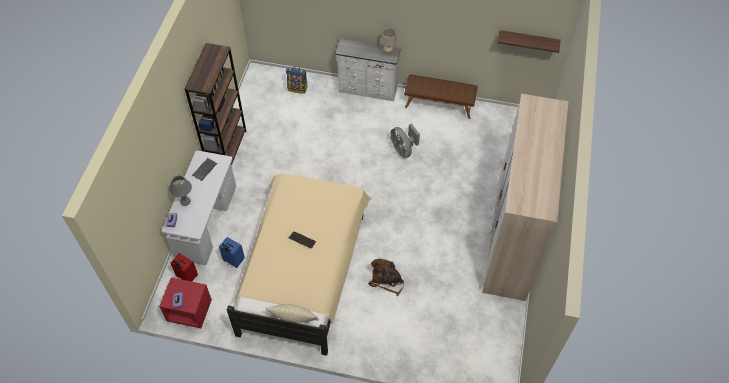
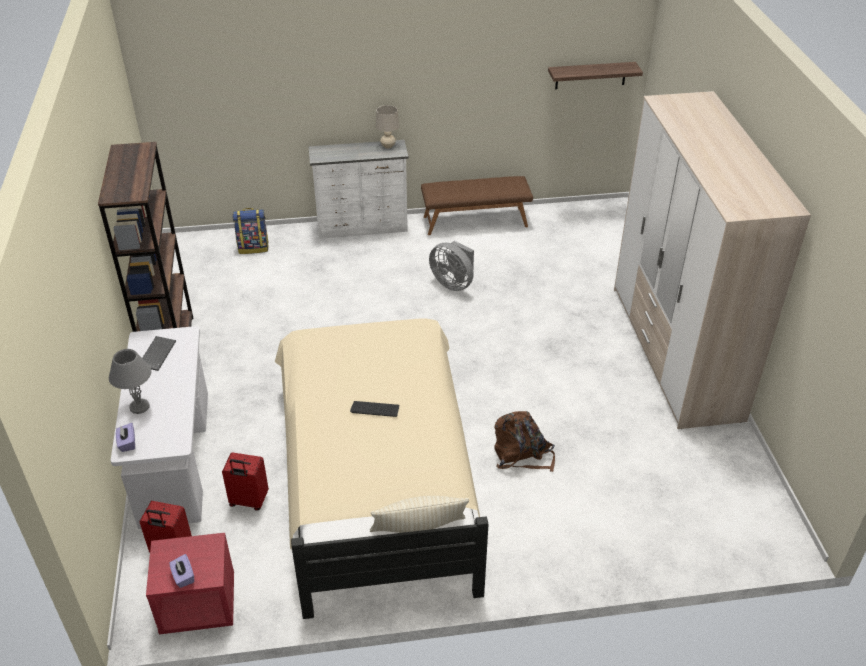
camera: 20 degrees left, 15 degrees down
(233, 261) = (248, 501): blue suitcase -> red suitcase

